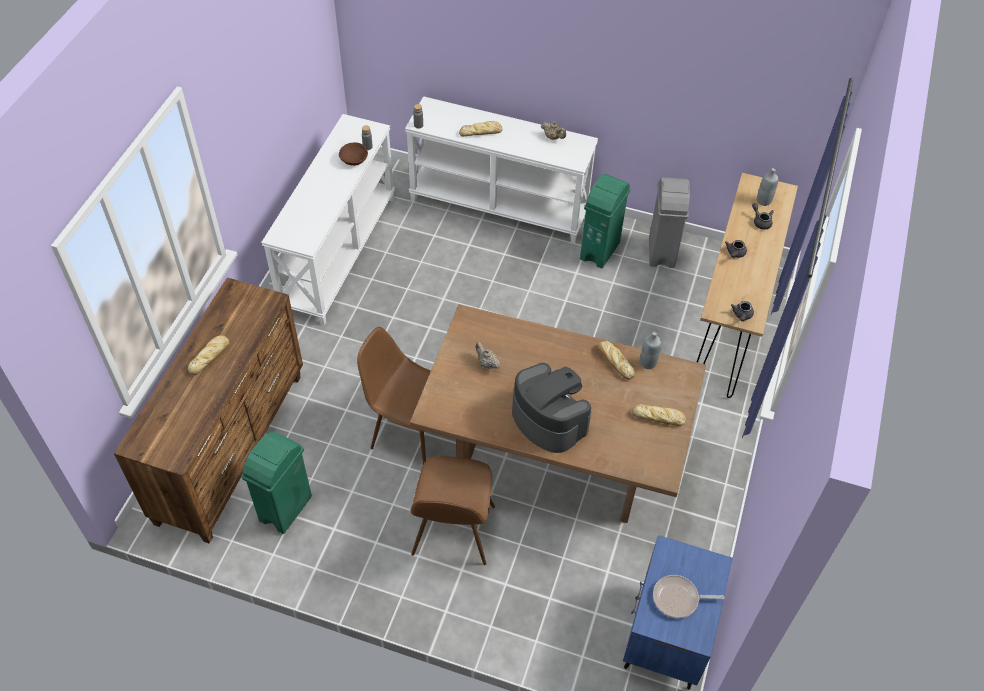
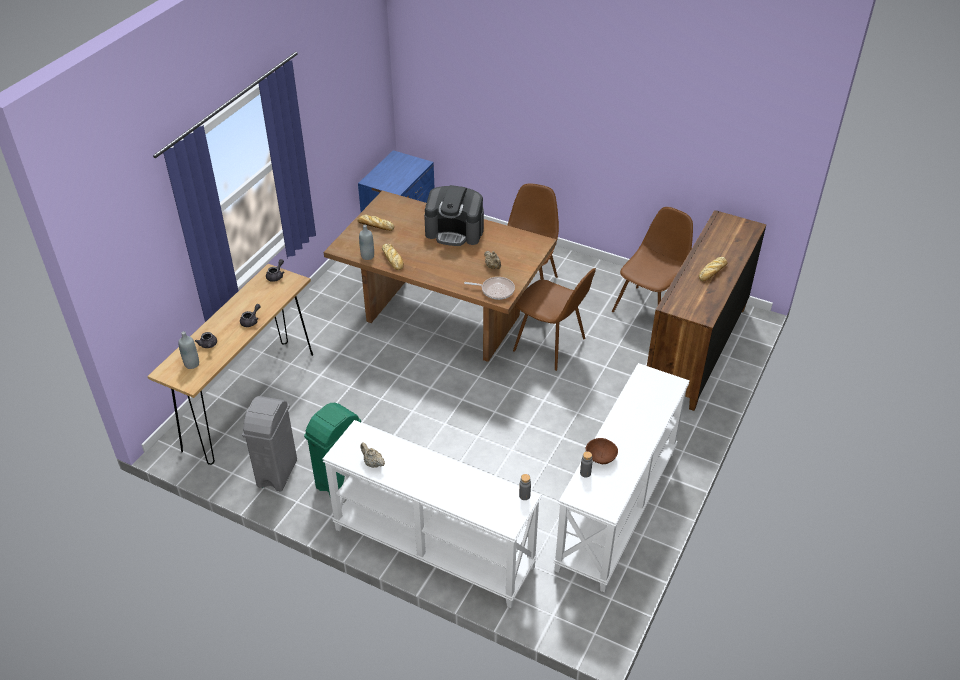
camera: 170 degrees left, 10 degrees down
(285, 509) = (649, 309): green trash can -> brown chair
(481, 132) = (452, 478): bread -> none
(548, 419) = (455, 231): coffee machine -> coffee machine turned 45 degrees counterclockwise
(678, 599) = (400, 170): frying pan -> frying pan (495, 290)

